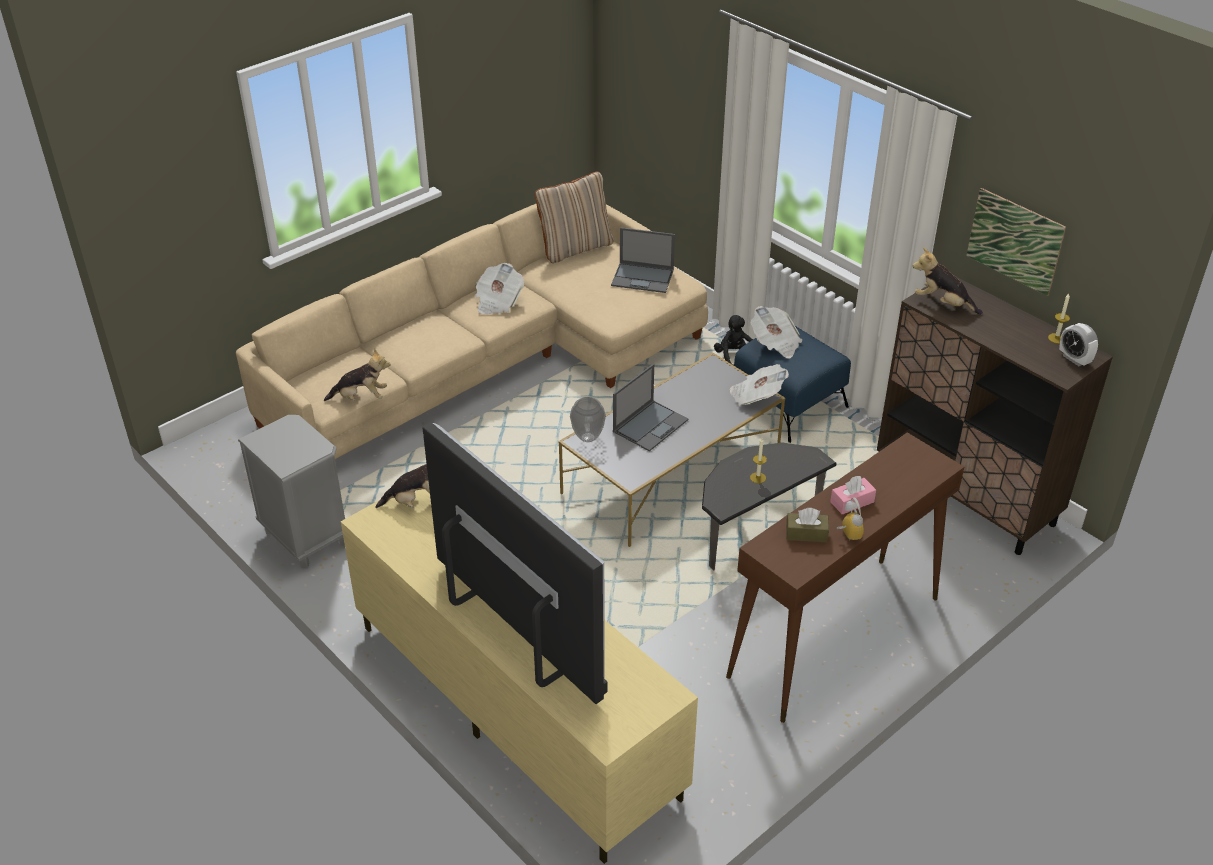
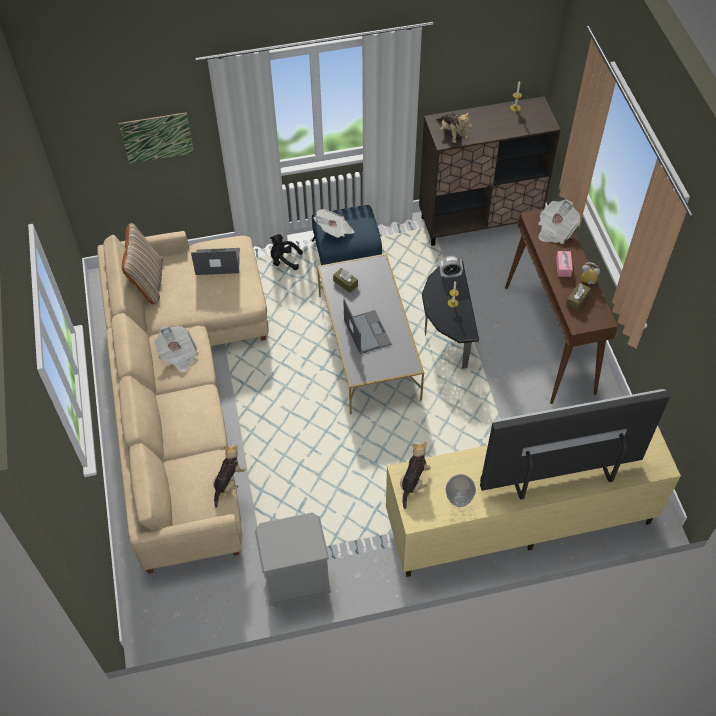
camera: 60 degrees left, 15 degrees up
(587, 437) = (356, 370): vase -> vase (458, 500)
(643, 278) = (217, 262): laptop -> laptop turned 135 degrees counterclockwise
(707, 382) = (345, 283): none -> brown tissue box
(756, 396) = (375, 266): newspaper -> newspaper (555, 230)
(942, 303) = (452, 134): plush toy -> plush toy turned 90 degrees counterclockwise
(1015, 241) = (465, 73): picture -> picture (157, 137)
(1074, 359) = (537, 111): alarm clock -> alarm clock (450, 274)

